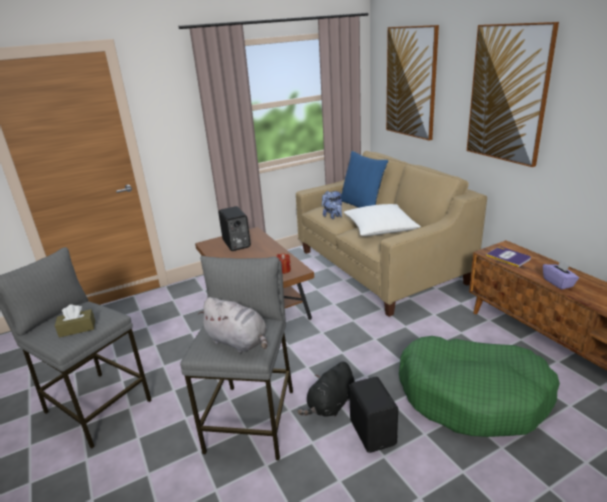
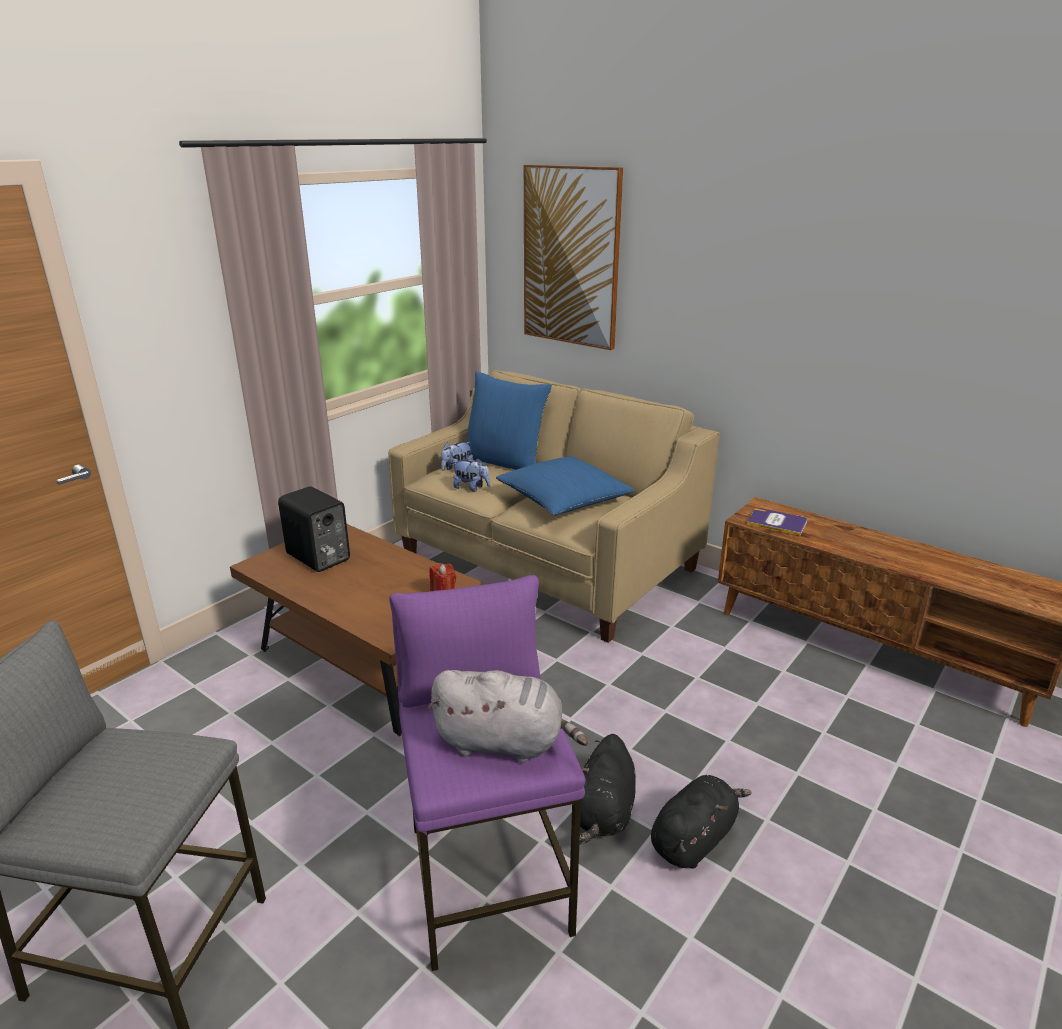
camera: 25 degrees left, 0 degrees up
(77, 329) = (137, 794): brown tissue box -> none
(252, 420) = (488, 878): grey stool -> purple stool
(373, 432) = (694, 838): black speaker -> black plush toy
(380, 228) = (564, 499): white pillow -> blue pillow
(473, 396) = (796, 742): green dog bed -> none
(508, 94) = (751, 279): picture -> none
(558, 283) = (864, 551): purple tissue box -> none

